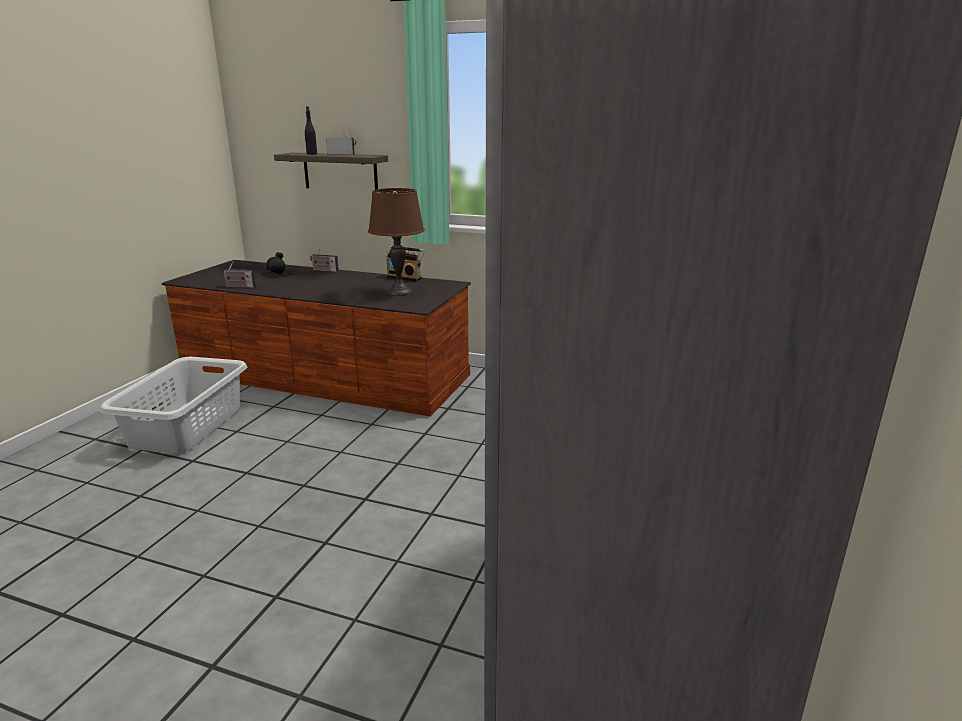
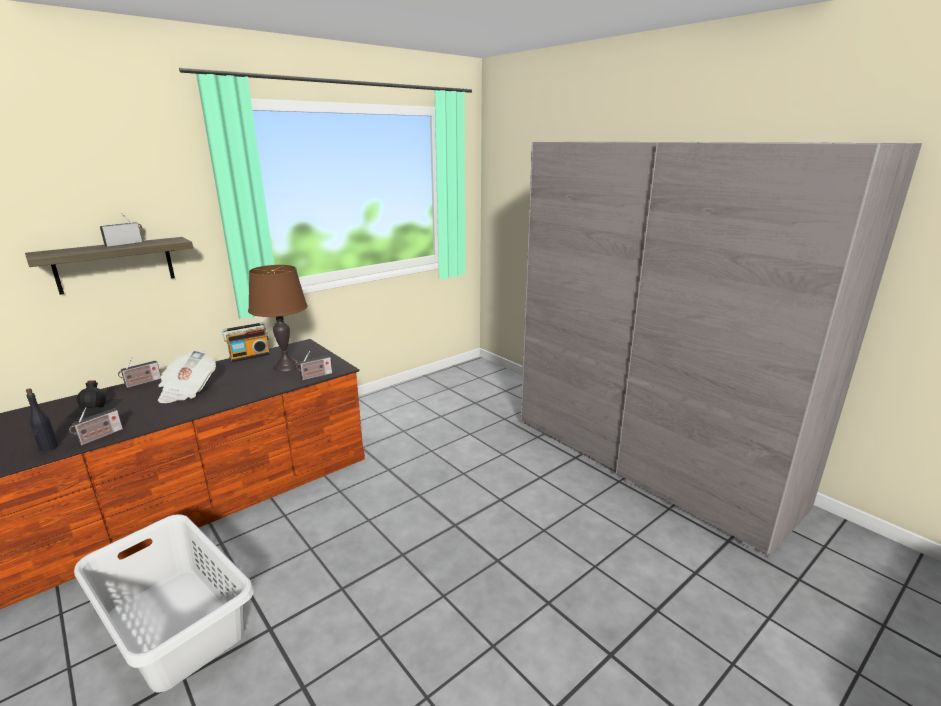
camera: 60 degrees left, 0 degrees up
(311, 154) = (84, 250): black bottle -> black bottle (48, 448)
(323, 283) = (187, 391): none -> newspaper
(390, 304) = (315, 376): none -> radio

